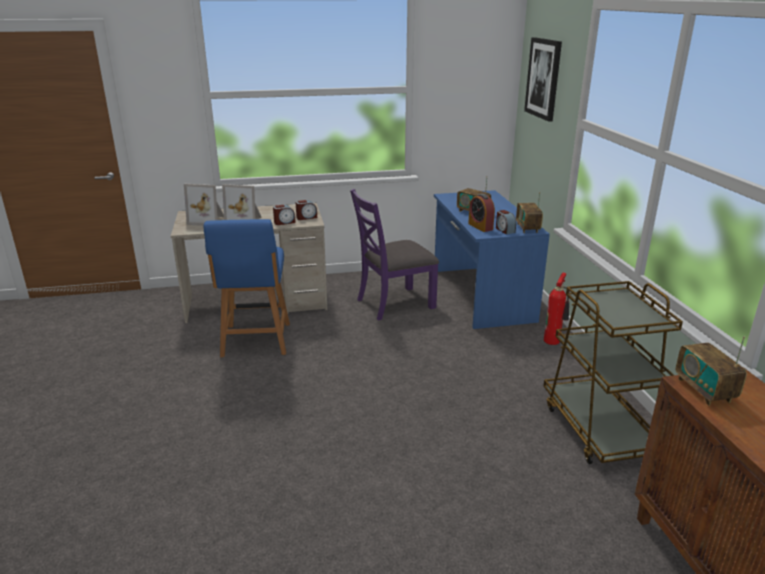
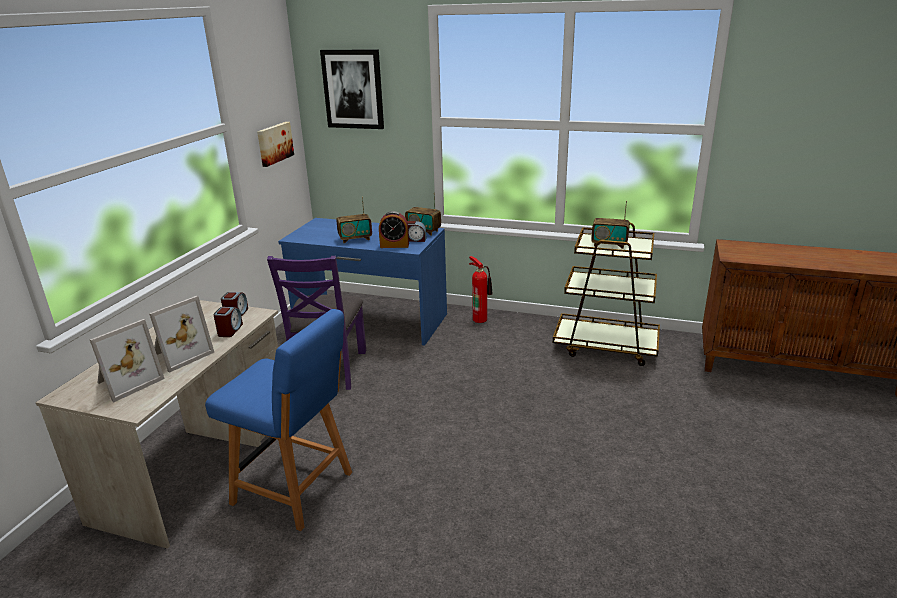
camera: 60 degrees left, 0 degrees up
(469, 114) = (274, 143): none -> picture
(704, 390) = (741, 256): radio -> radio (609, 244)

